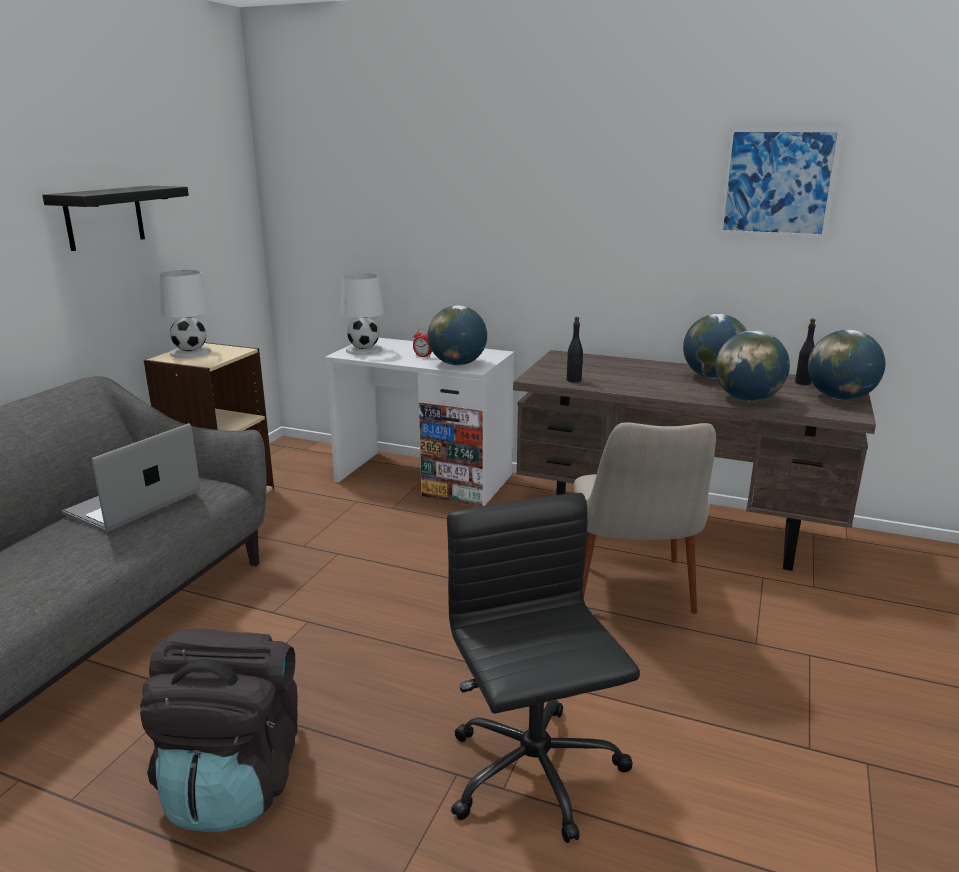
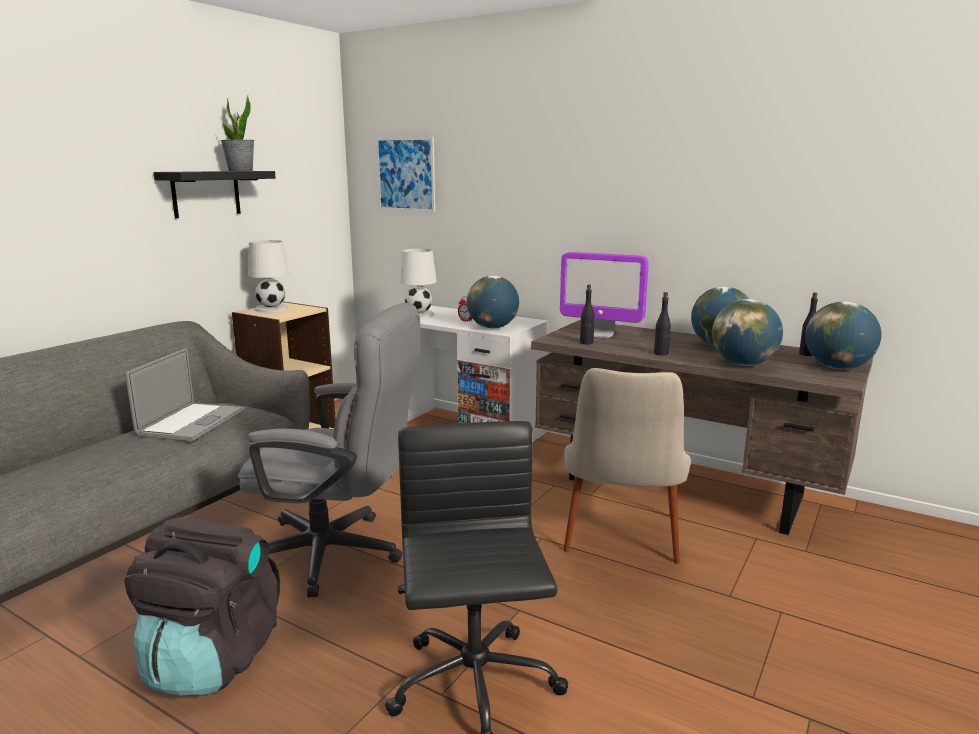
camera: 10 degrees right, 5 degrees down
(133, 503) = (192, 422): laptop -> laptop turned 150 degrees clockwise
(145, 187) = (240, 170): none -> potted plant
(332, 641) = (338, 554): none -> grey office chair
(584, 369) = (601, 335): none -> monitor
(658, 390) = (661, 353): none -> black bottle
(777, 183) = (783, 166): picture -> picture (405, 174)

